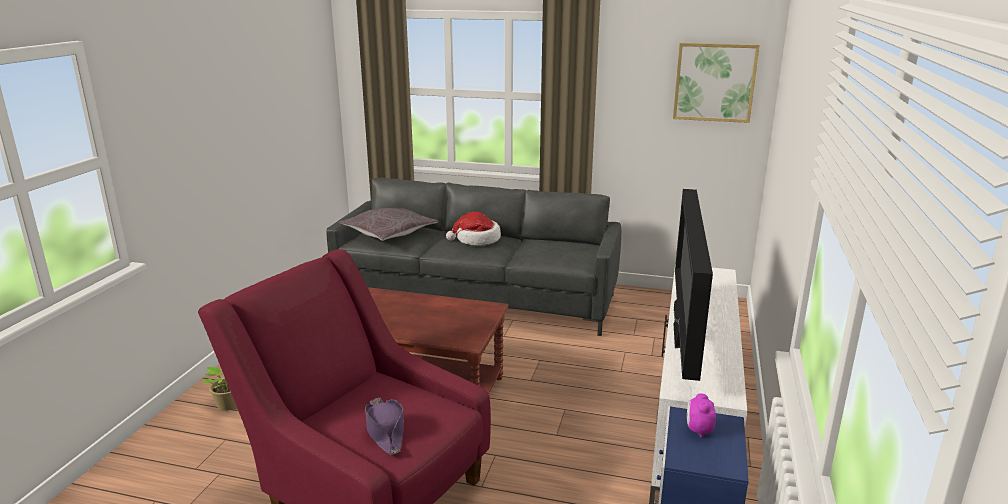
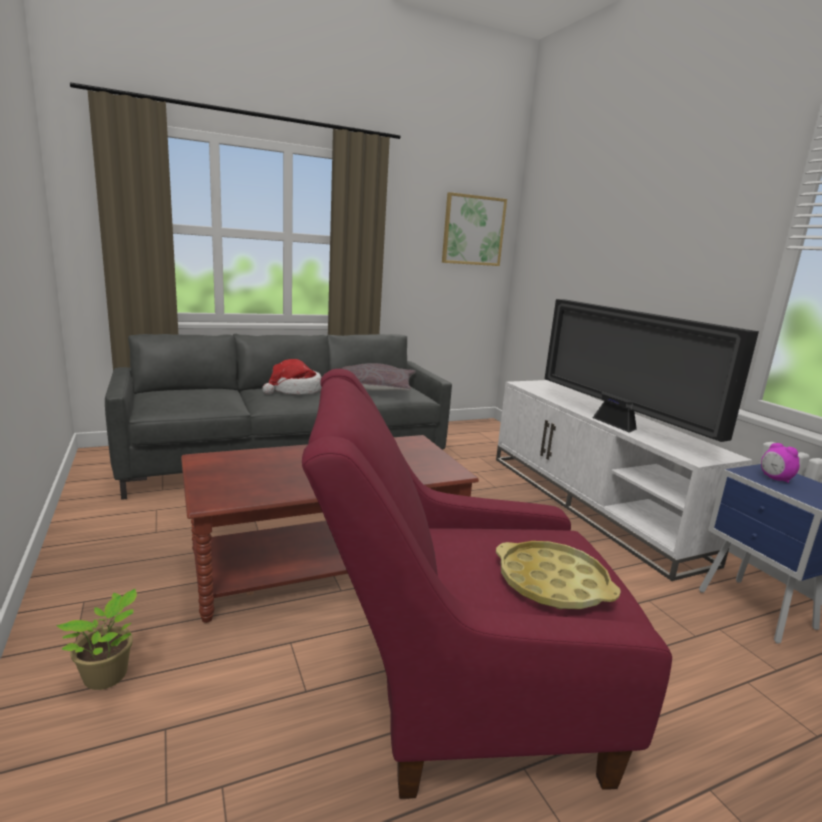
camera: 40 degrees left, 5 degrees down
(385, 431) = (552, 583): purple hat -> yellow tray
(389, 232) = (183, 395): grey pillow -> grey pillow (374, 388)

